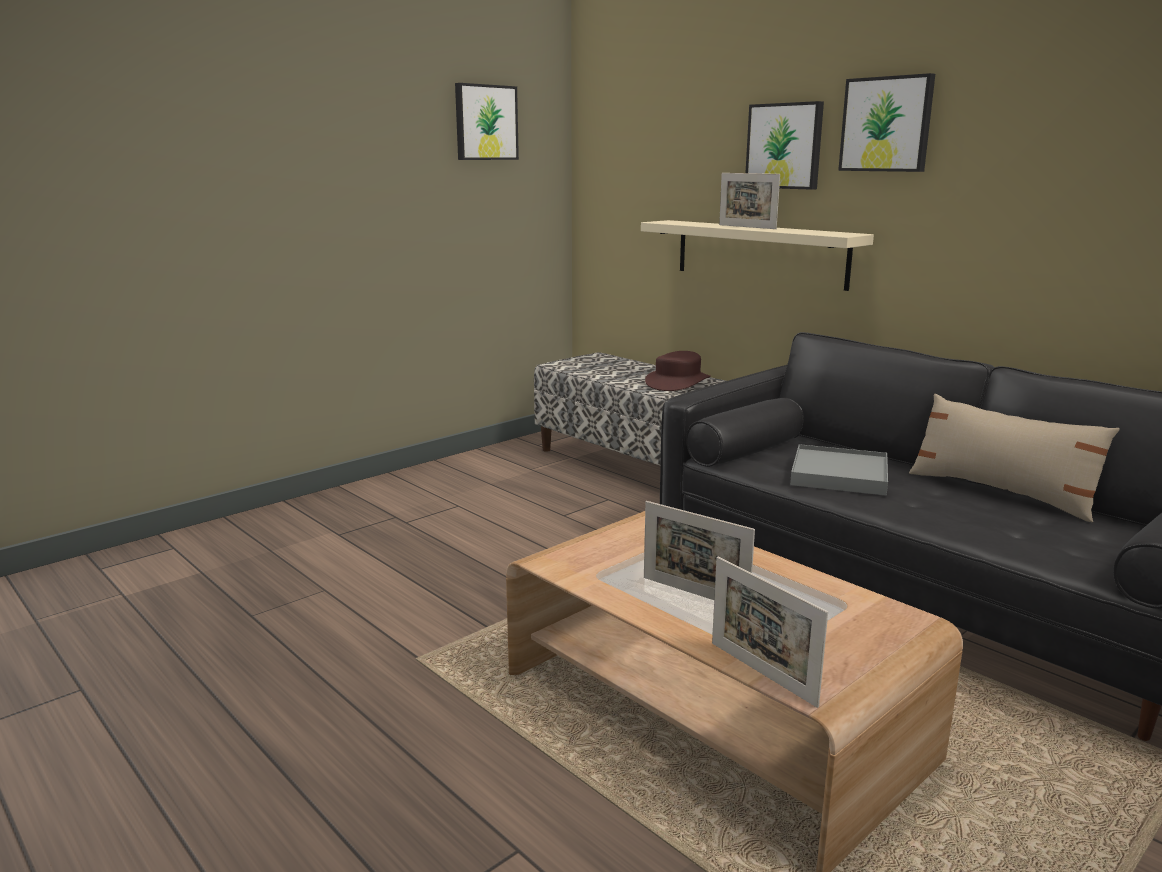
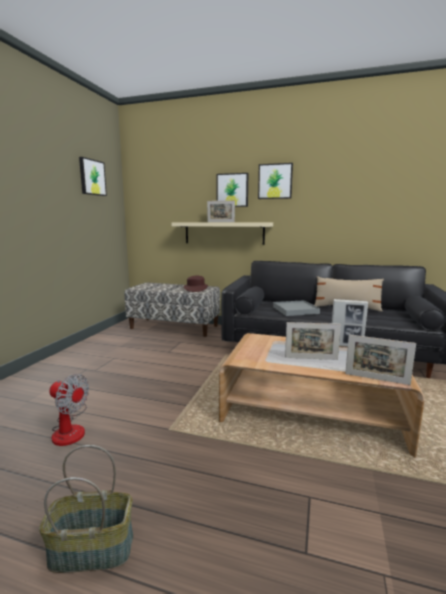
camera: 30 degrees left, 5 degrees down
(171, 781) = (93, 549): none -> basket
(286, 611) = (70, 429): none -> fan
(825, 587) = (346, 346): none -> picture frame

